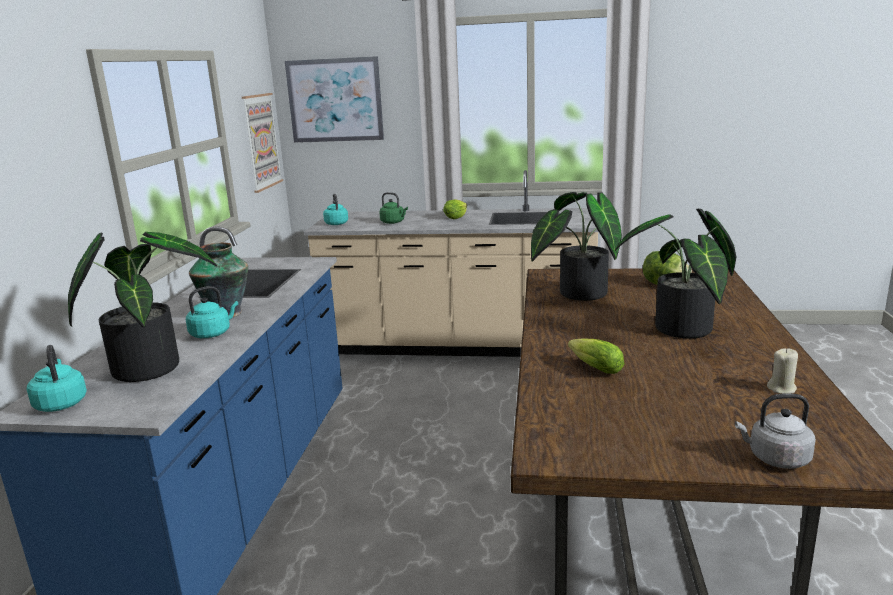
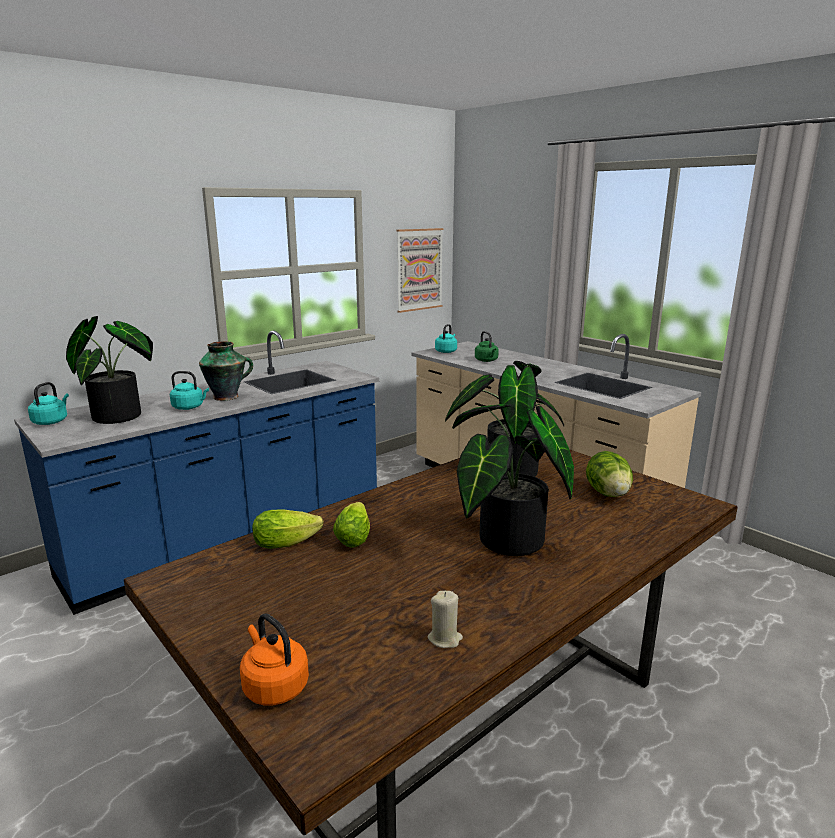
camera: 40 degrees right, 0 degrees up
(335, 100) = (493, 239): picture -> none
(457, 217) = (547, 368): lettuce -> lettuce (290, 542)
(775, 458) = (274, 686): grey kettle -> orange kettle

